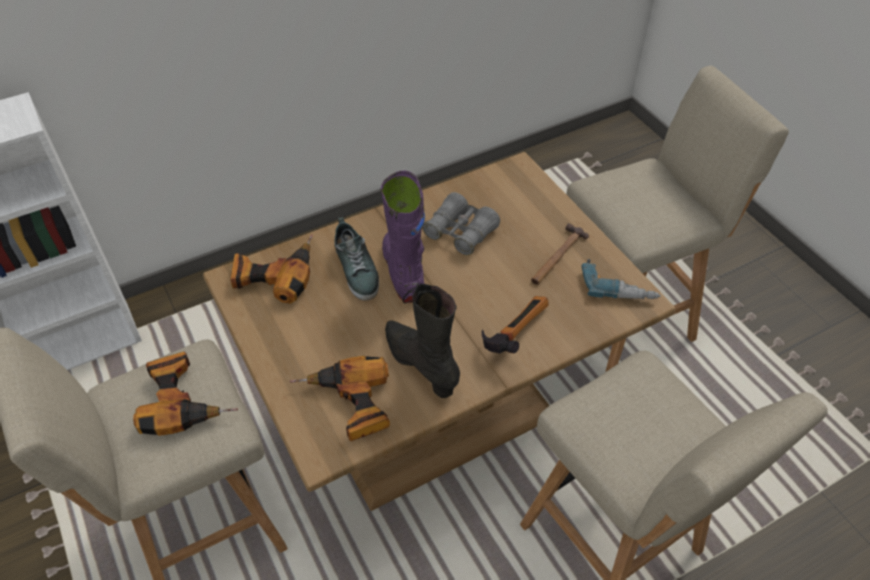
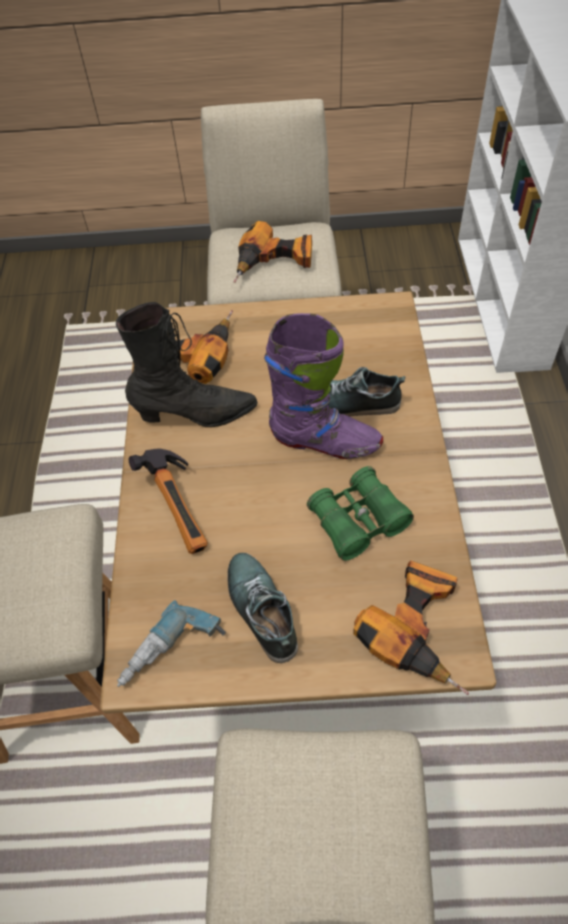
camera: 120 degrees right, 5 degrees up
(274, 274) = (379, 338): power drill -> power drill (421, 627)
(460, 232) = (358, 521): grey binoculars -> green binoculars
(556, 257) = (260, 609): hammer -> shoe

